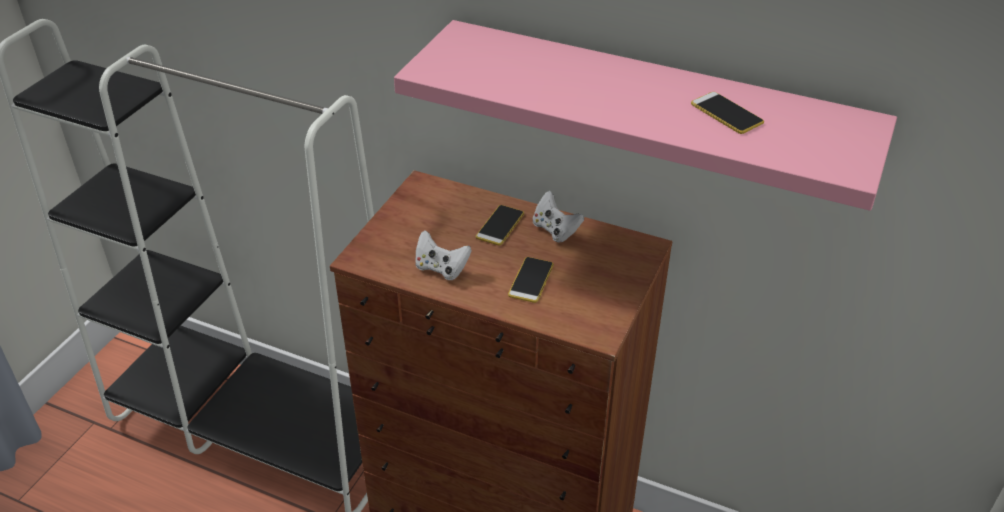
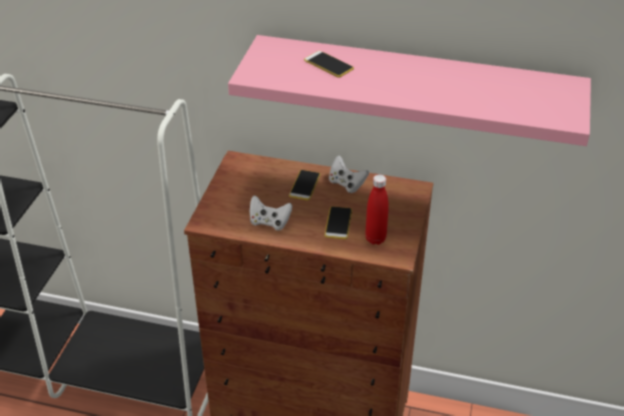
camera: 10 degrees left, 0 degrees up
(575, 307) = (375, 239): none -> red bottle
(726, 113) = (475, 87): phone -> phone (328, 65)

